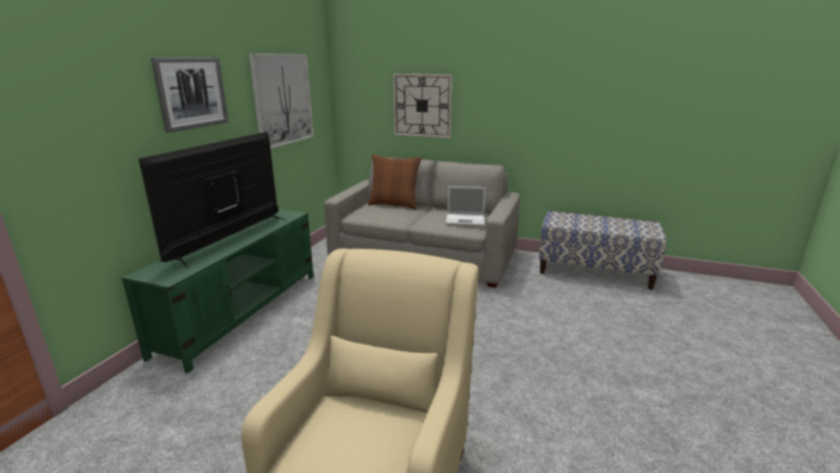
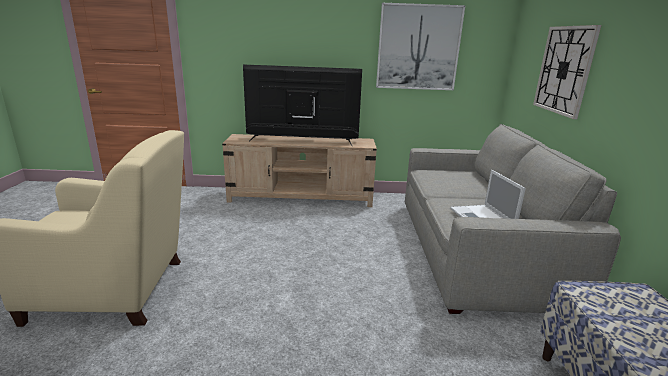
camera: 70 degrees right, 0 degrees up
(192, 93) = (313, 30): picture -> none
(242, 311) = (301, 197): green tv stand -> beige tv stand
(394, 205) = (477, 180): brown pillow -> none

